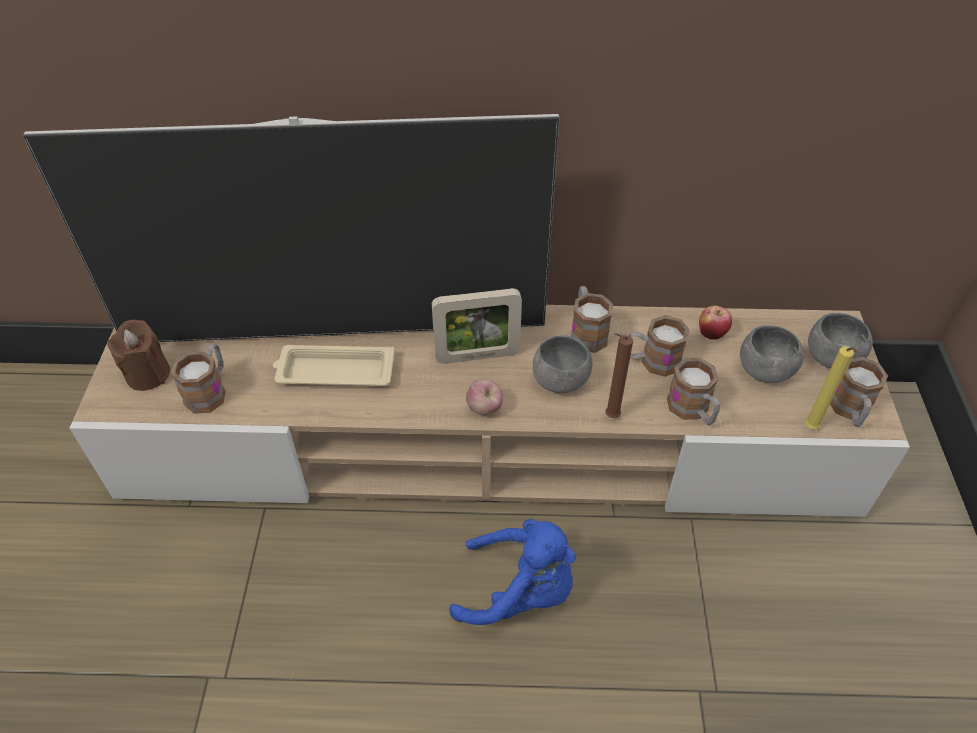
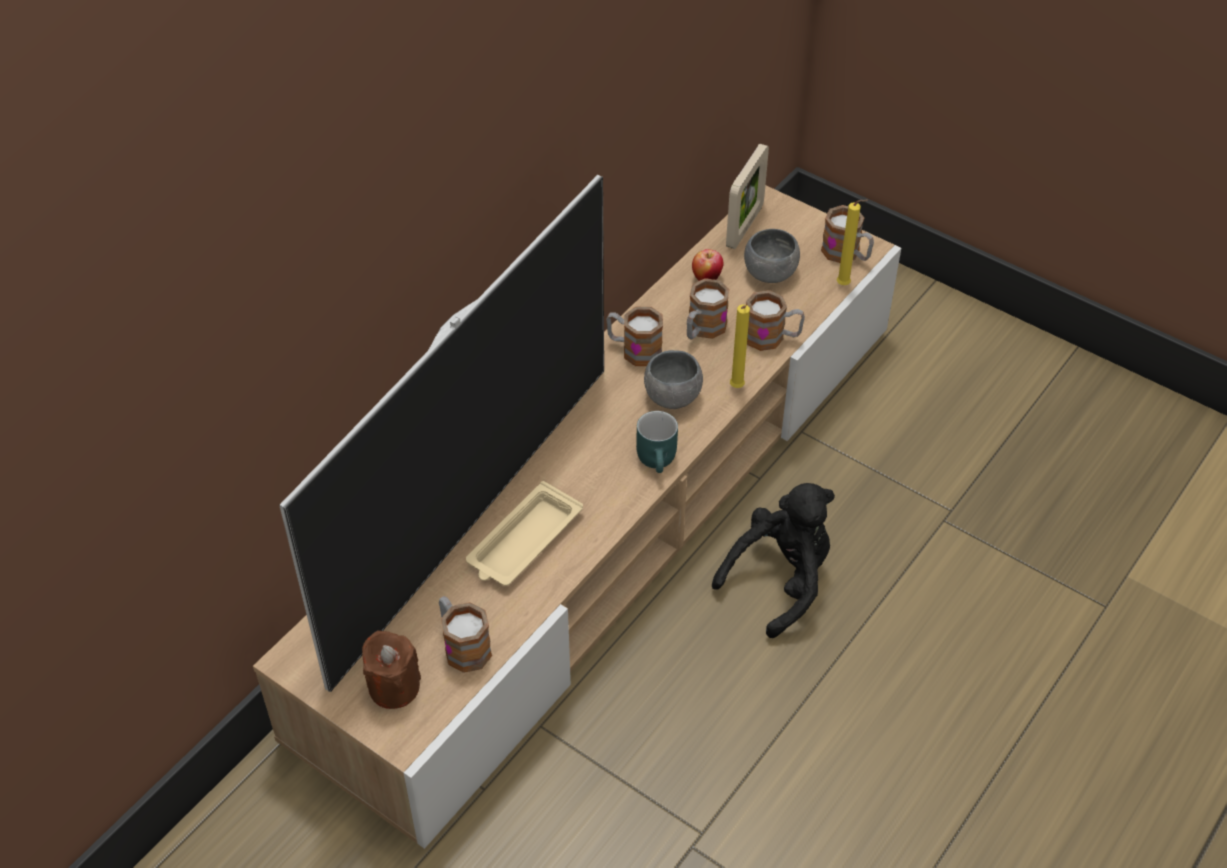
camera: 55 degrees left, 0 degrees up
(477, 356) = (596, 434): picture frame -> picture frame (744, 227)
(484, 409) = (659, 460): apple -> turquoise mug
(520, 591) = (780, 580): blue plush toy -> black plush toy
(609, 416) = (736, 388): brown candle -> yellow candle
(832, 357) = (791, 229): grey bowl -> none

